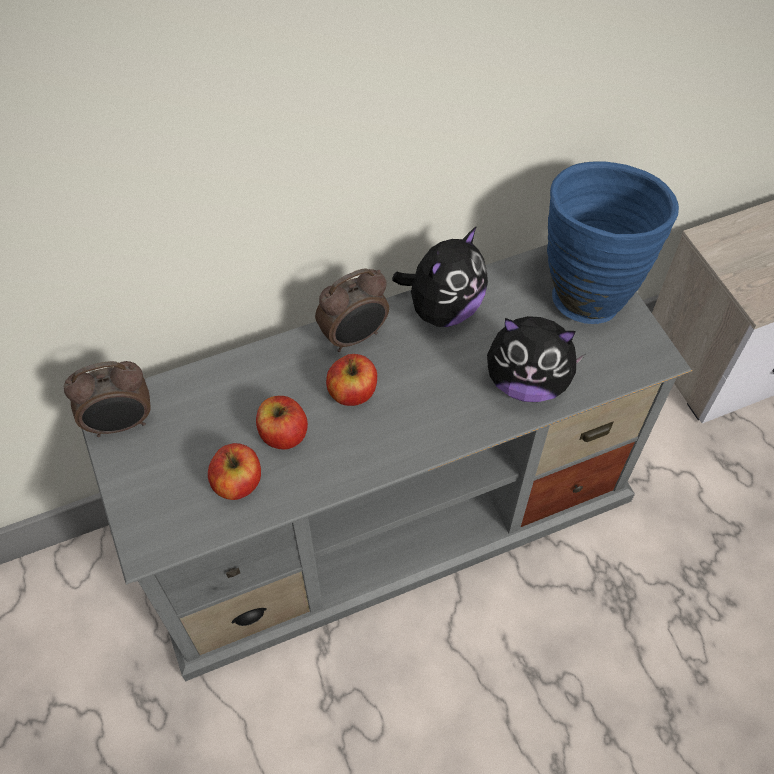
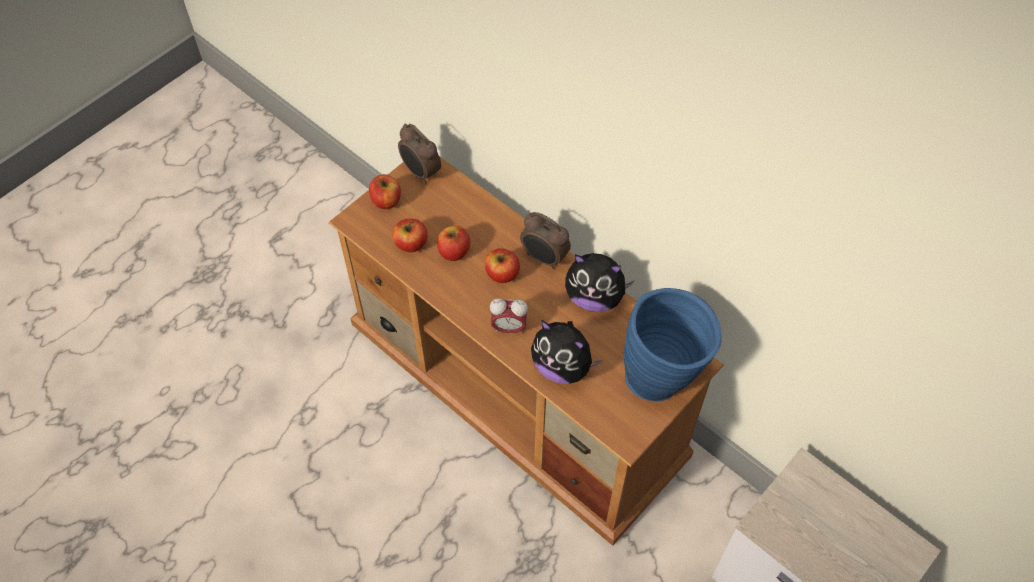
camera: 65 degrees right, 0 degrees up
(141, 486) = (386, 200): none -> apple
(390, 512) = (519, 388): grey tv stand -> brown tv stand
(440, 417) = (508, 328): none -> alarm clock
(527, 382) = (562, 366): plush toy -> plush toy turned 45 degrees counterclockwise

